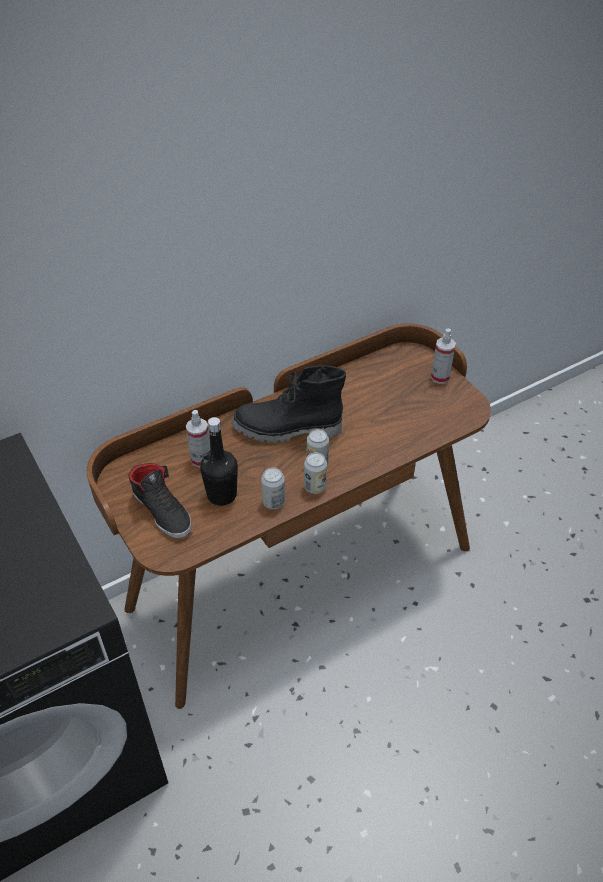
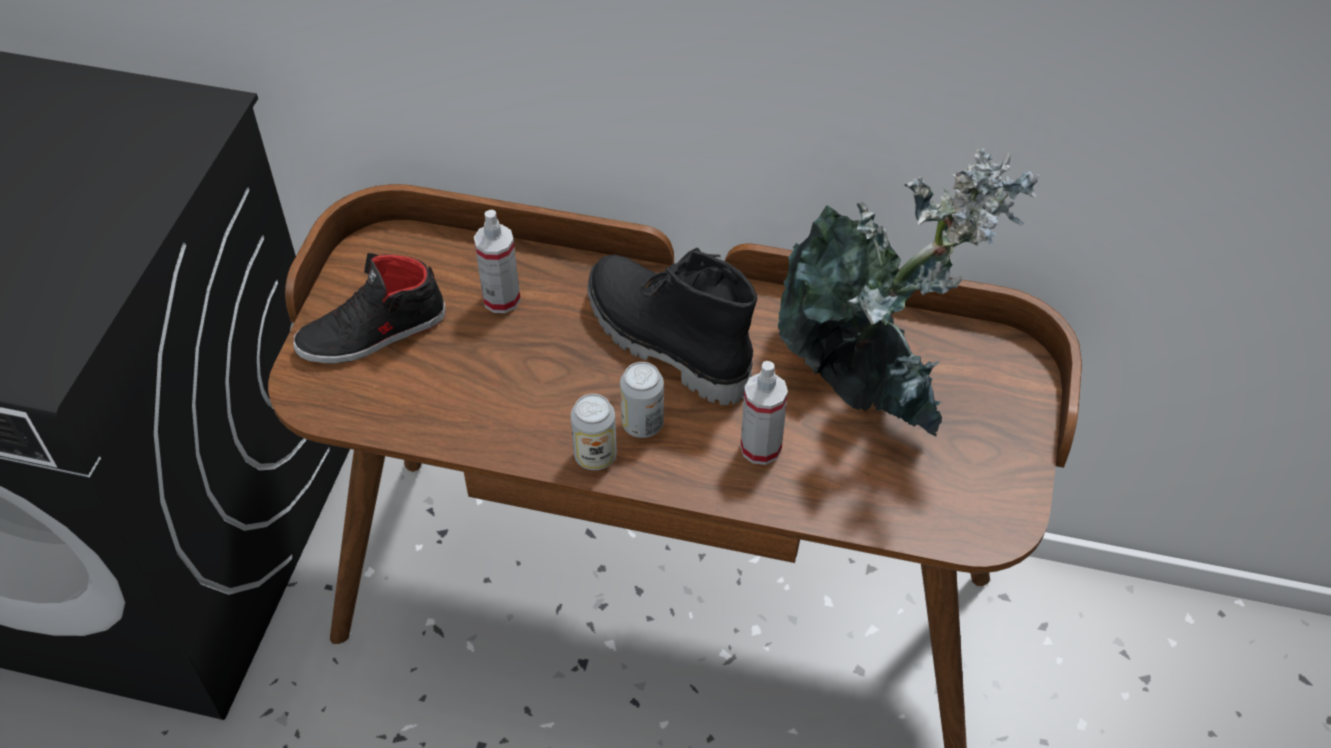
camera: 45 degrees right, 5 degrees up
(163, 510) = (373, 333): black shoe -> black shoe turned 60 degrees clockwise
(222, 495) = (465, 369): black bottle -> none
(273, 502) = (515, 432): can -> none
(376, 392) = (871, 381): none -> potted plant
(440, 377) = (1010, 434): spray bottle -> spray bottle (760, 448)

